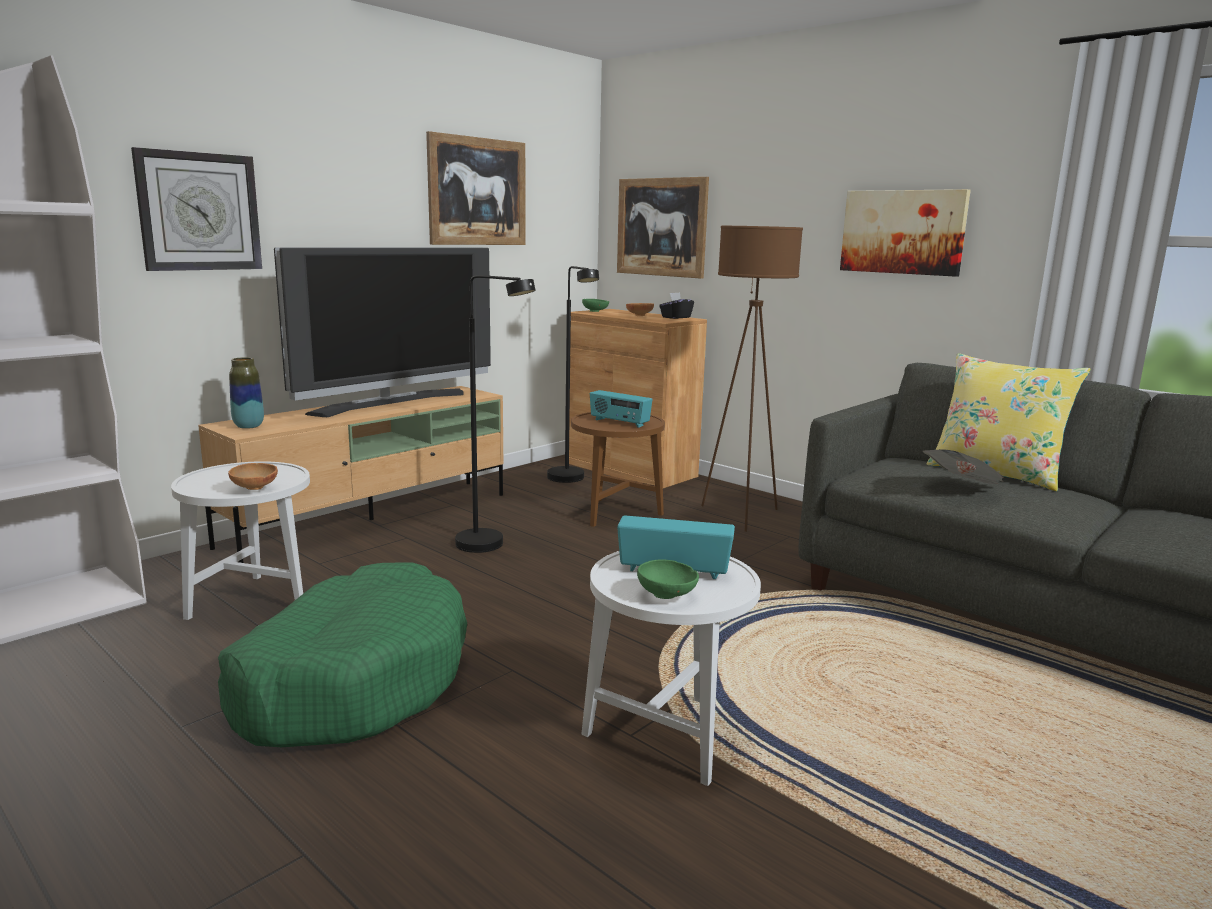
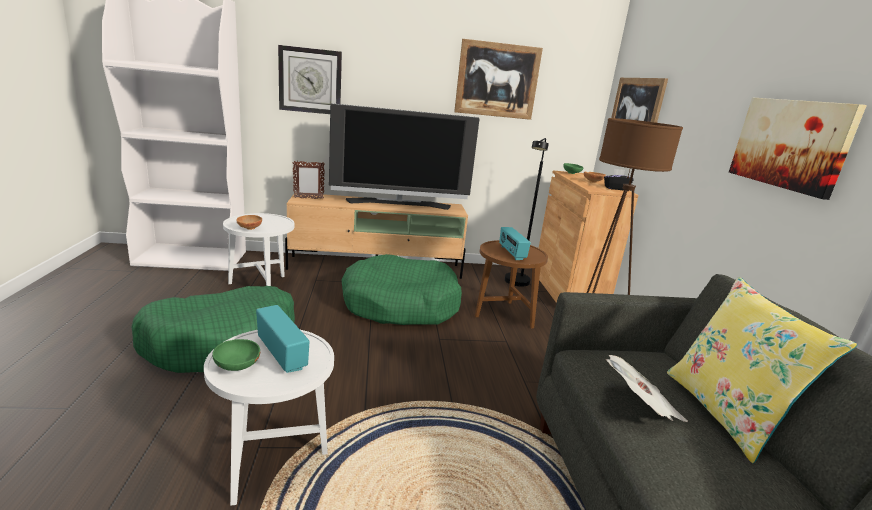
camera: 40 degrees right, 5 degrees up
(248, 426) = (308, 198): vase -> picture frame
(490, 546) = (400, 304): black floor lamp -> green dog bed

